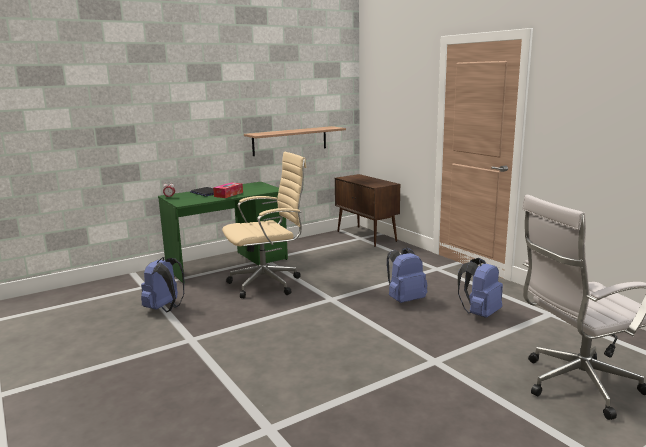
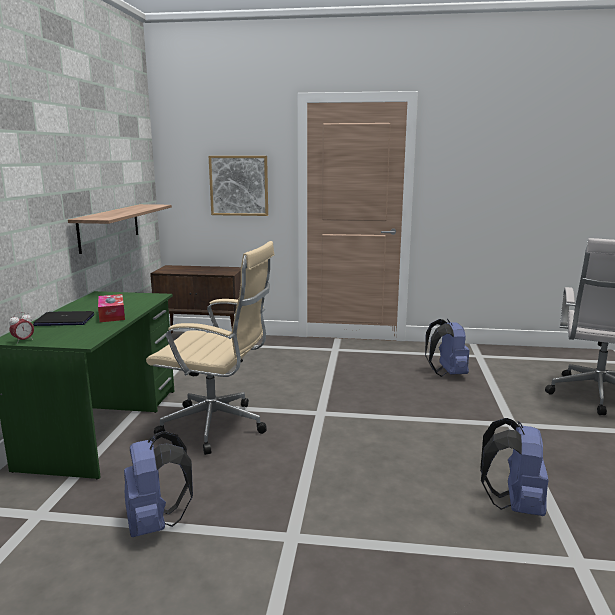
camera: 50 degrees left, 0 degrees up
(268, 284) = (218, 427): beige office chair -> beige office chair turned 90 degrees clockwise
(402, 115) = (239, 185): none -> picture
(405, 300) = (377, 386): blue backpack -> blue backpack (514, 505)

